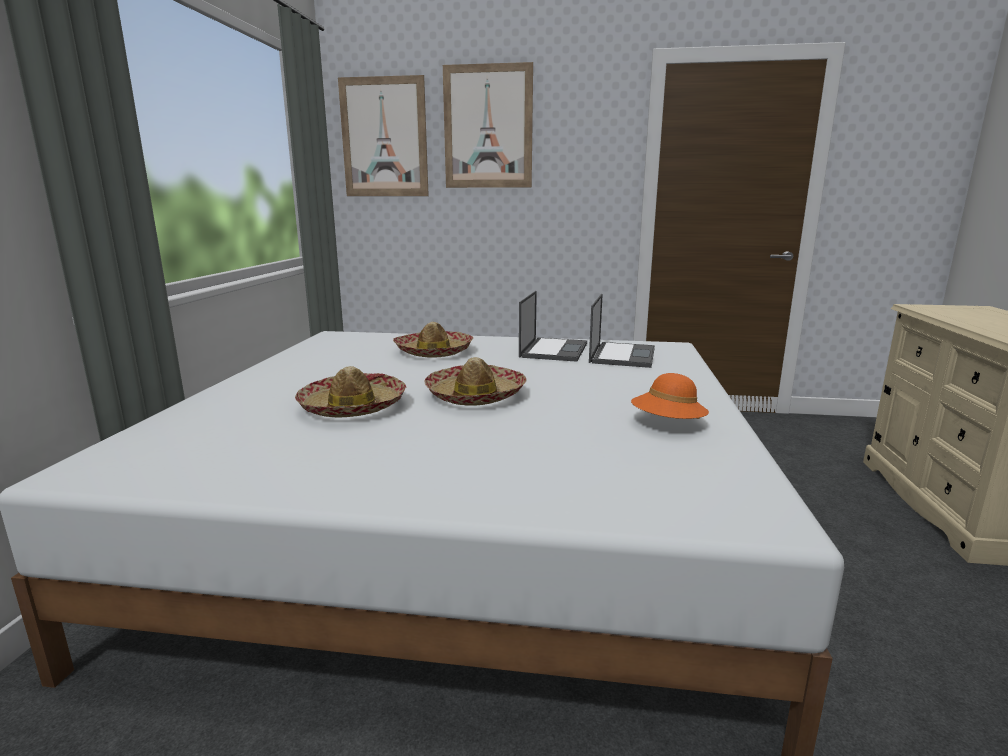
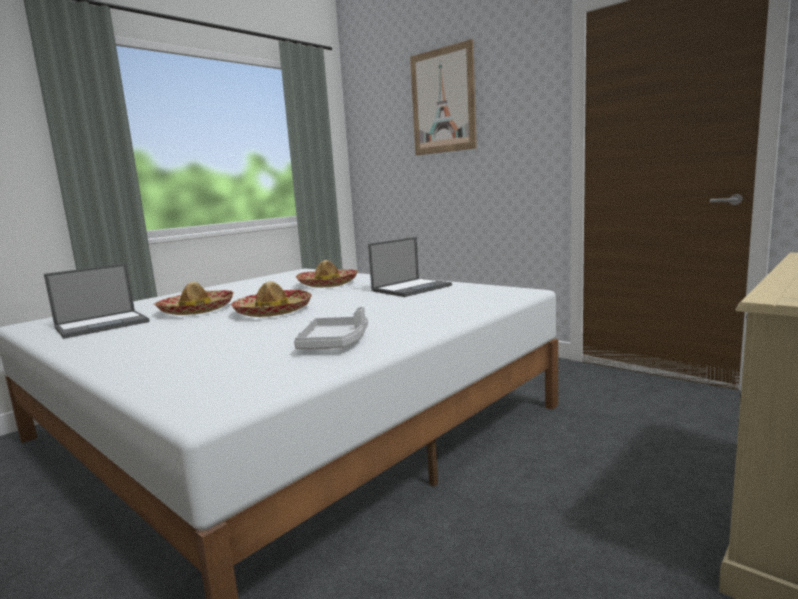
camera: 35 degrees right, 5 degrees down
(384, 138) = (377, 121): picture -> none
(622, 355) = (454, 295): laptop -> laptop (103, 324)
(667, 424) = (334, 343): orange hat -> grey tray

